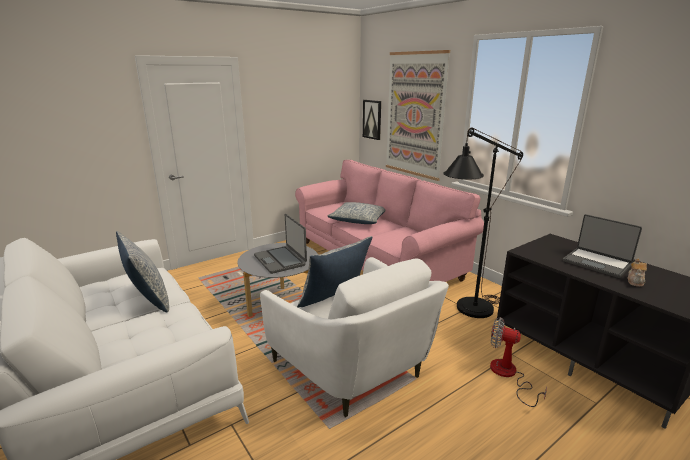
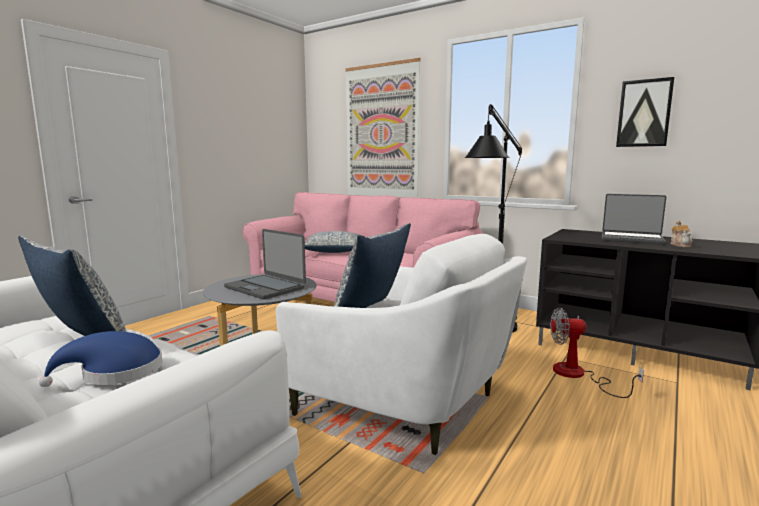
camera: 20 degrees left, 10 degrees down
(151, 331) = (115, 373): none -> blue hat
(372, 119) = (325, 146): picture -> picture (644, 113)

